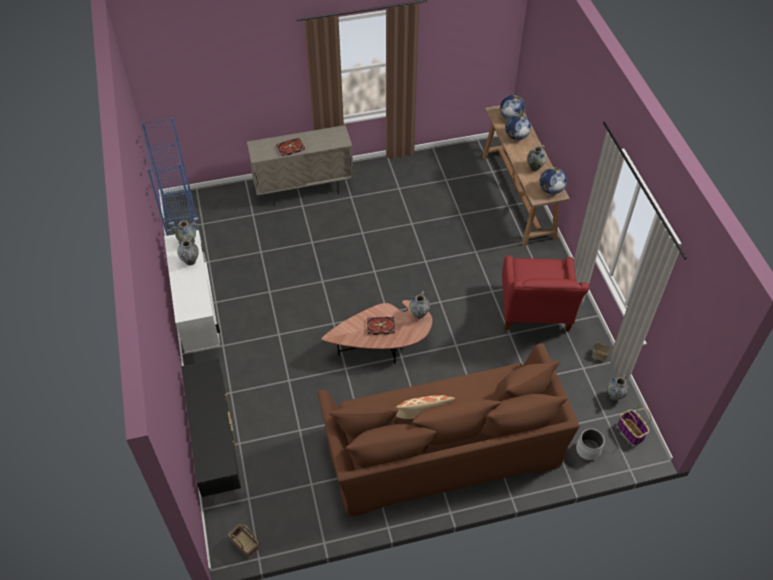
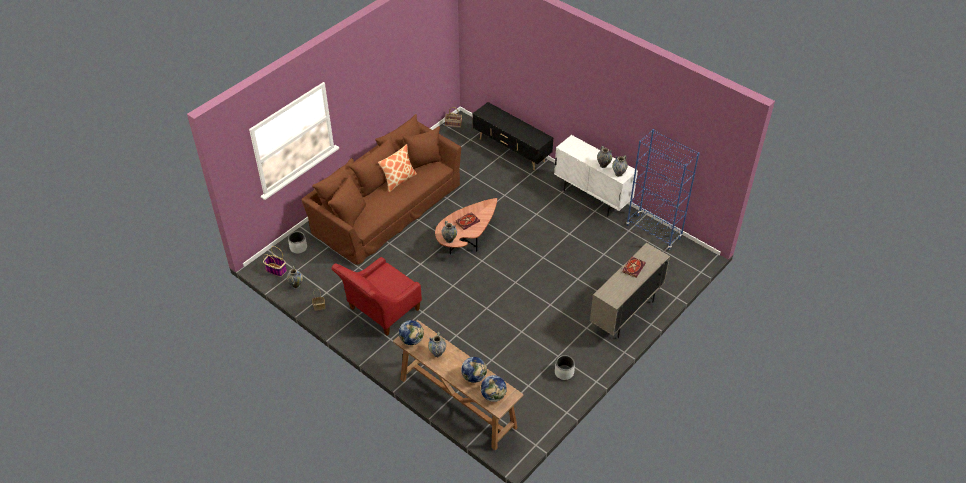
camera: 145 degrees right, 5 degrees down
(406, 174) = (564, 372): none -> grey planter
(535, 313) = (380, 312): red armchair -> red armchair turned 105 degrees counterclockwise

